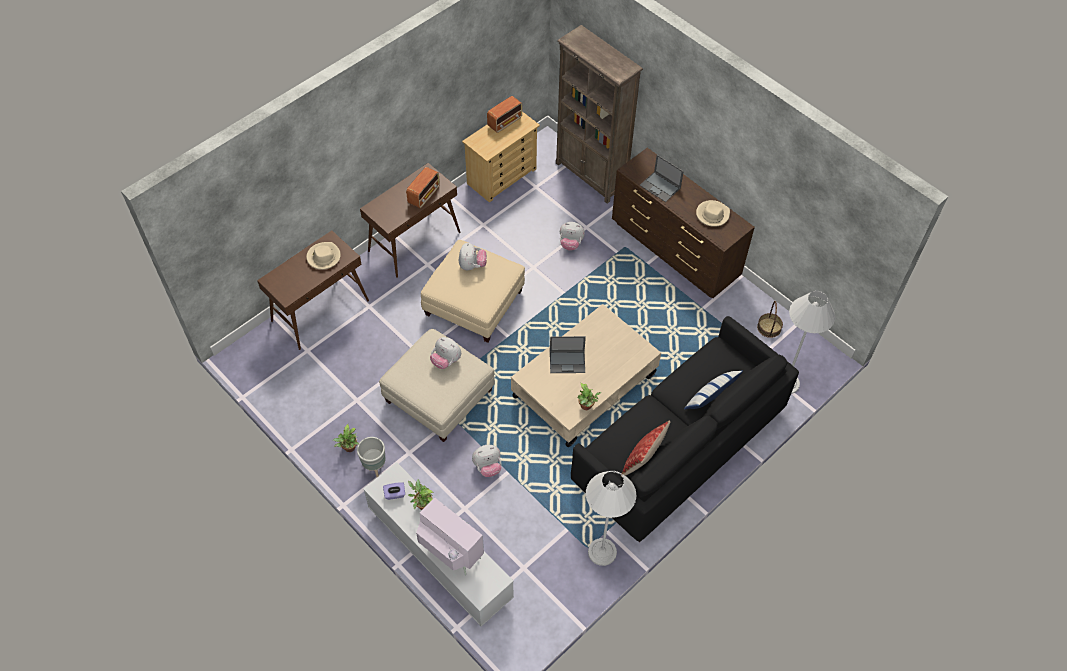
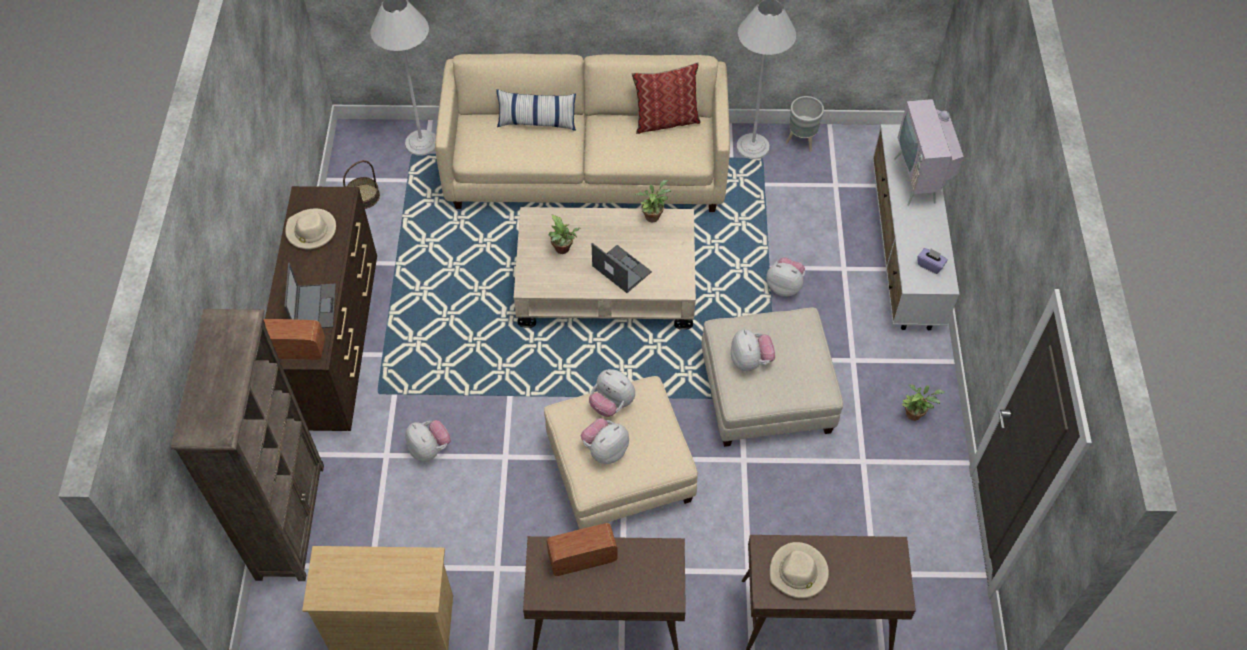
camera: 135 degrees left, 0 degrees up
(375, 468) = (903, 372): grey planter -> grey planter (802, 142)
(422, 504) = (910, 237): potted plant -> potted plant (563, 250)
(493, 289) = (612, 404): none -> plush toy
(505, 122) = (348, 591): radio -> radio (294, 350)
(679, 447) = (586, 168): black sofa -> beige sofa

